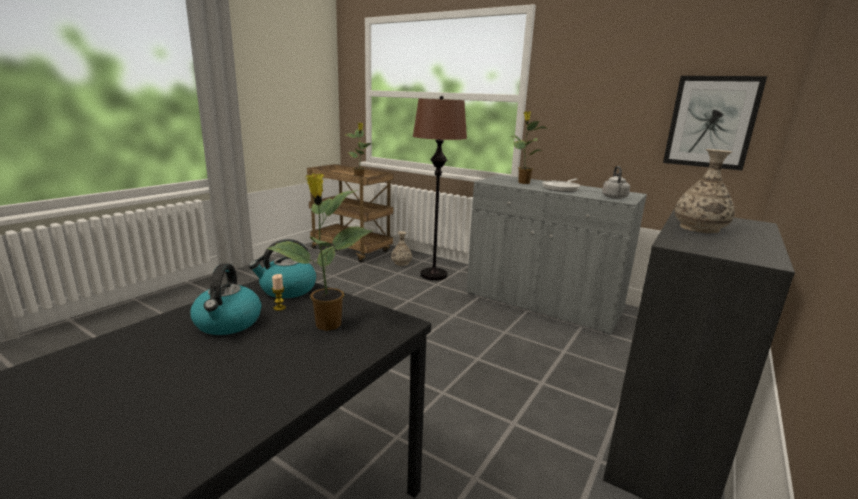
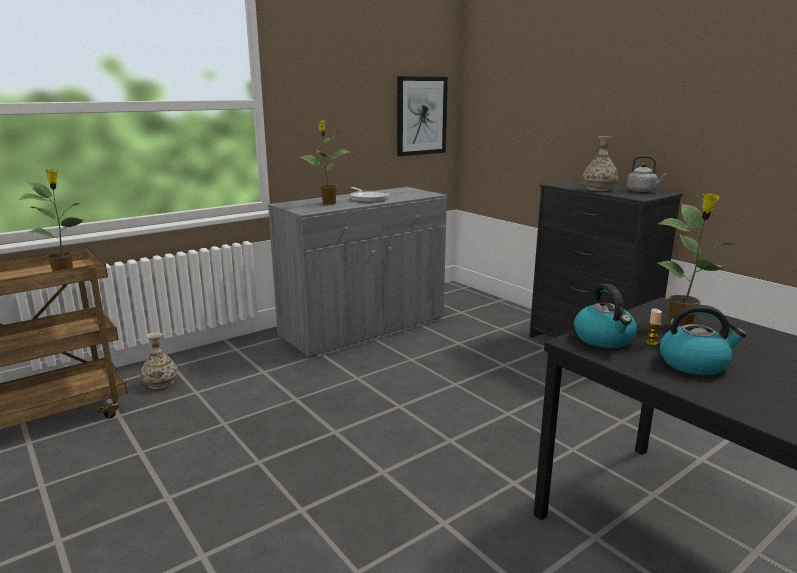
camera: 70 degrees left, 0 degrees up
(434, 275) = (232, 368): brown floor lamp -> none
(614, 198) = (419, 194): grey kettle -> grey kettle (642, 191)

